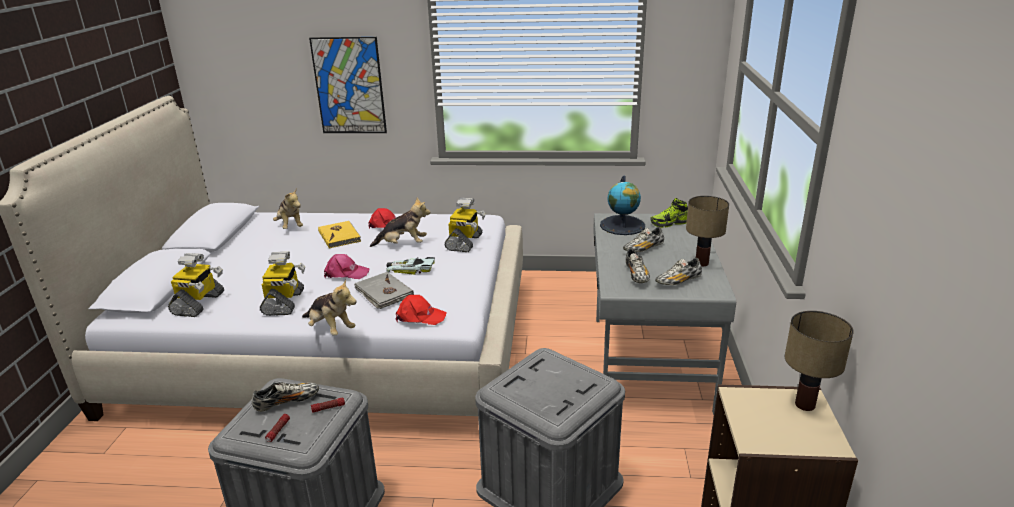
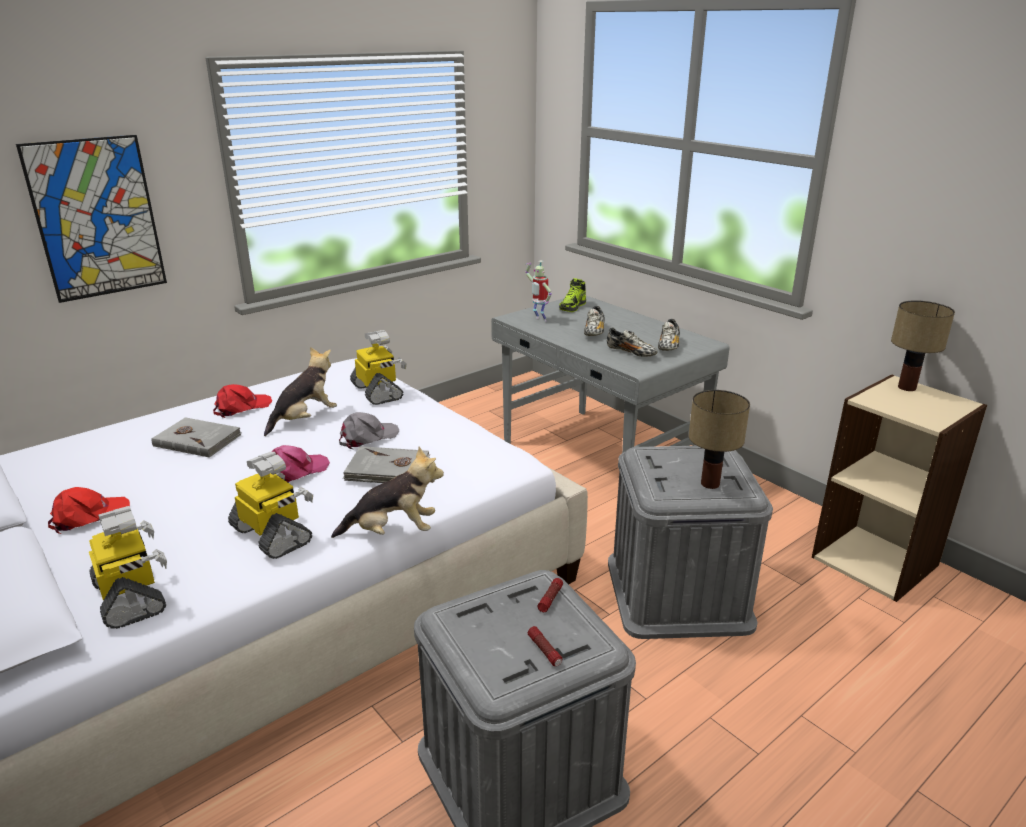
camera: 45 degrees left, 0 degrees up
(287, 402) = (496, 621): shoe -> none
(290, 226) = (88, 456): plush toy -> none
(340, 236) = (197, 440): yellow book -> grey book
(410, 269) = (367, 437): toy car -> grey cap
(420, 316) = (474, 473): red cap -> red cap (88, 516)
(622, 225) = (539, 320): globe -> toy robot
(702, 263) = (656, 327): table lamp -> table lamp (709, 483)

